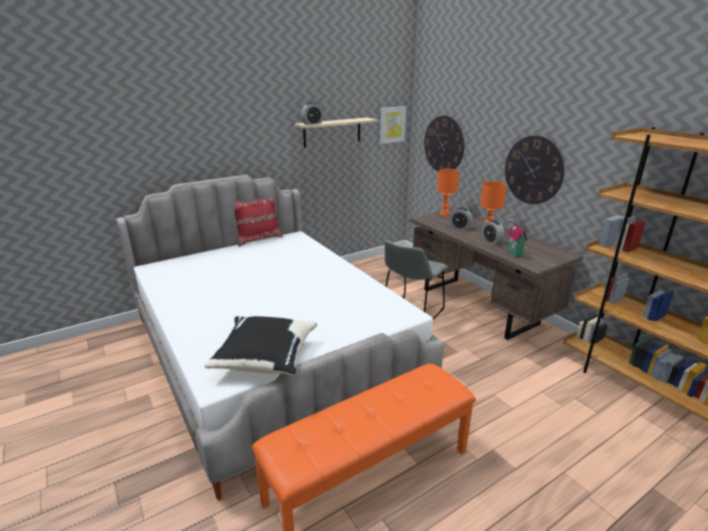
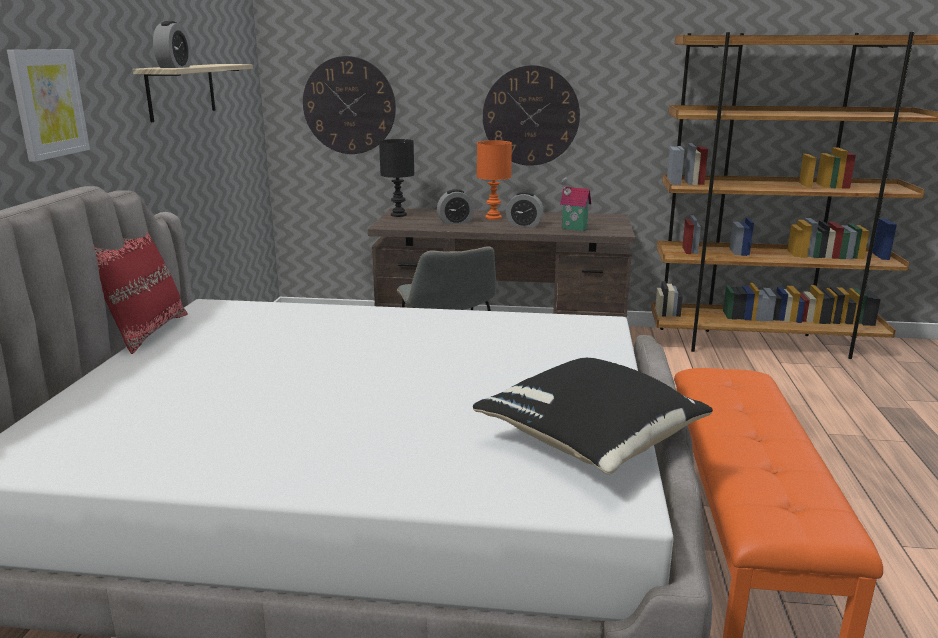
camera: 50 degrees left, 5 degrees down
(392, 124) = (244, 80): picture -> picture (48, 103)
(444, 214) = (399, 215): orange table lamp -> black table lamp

